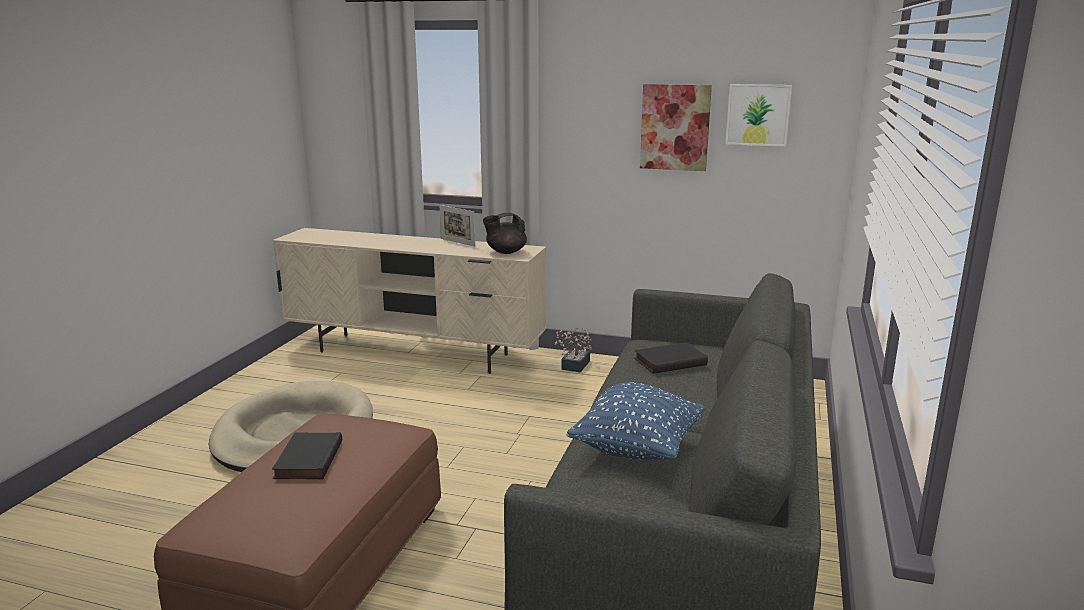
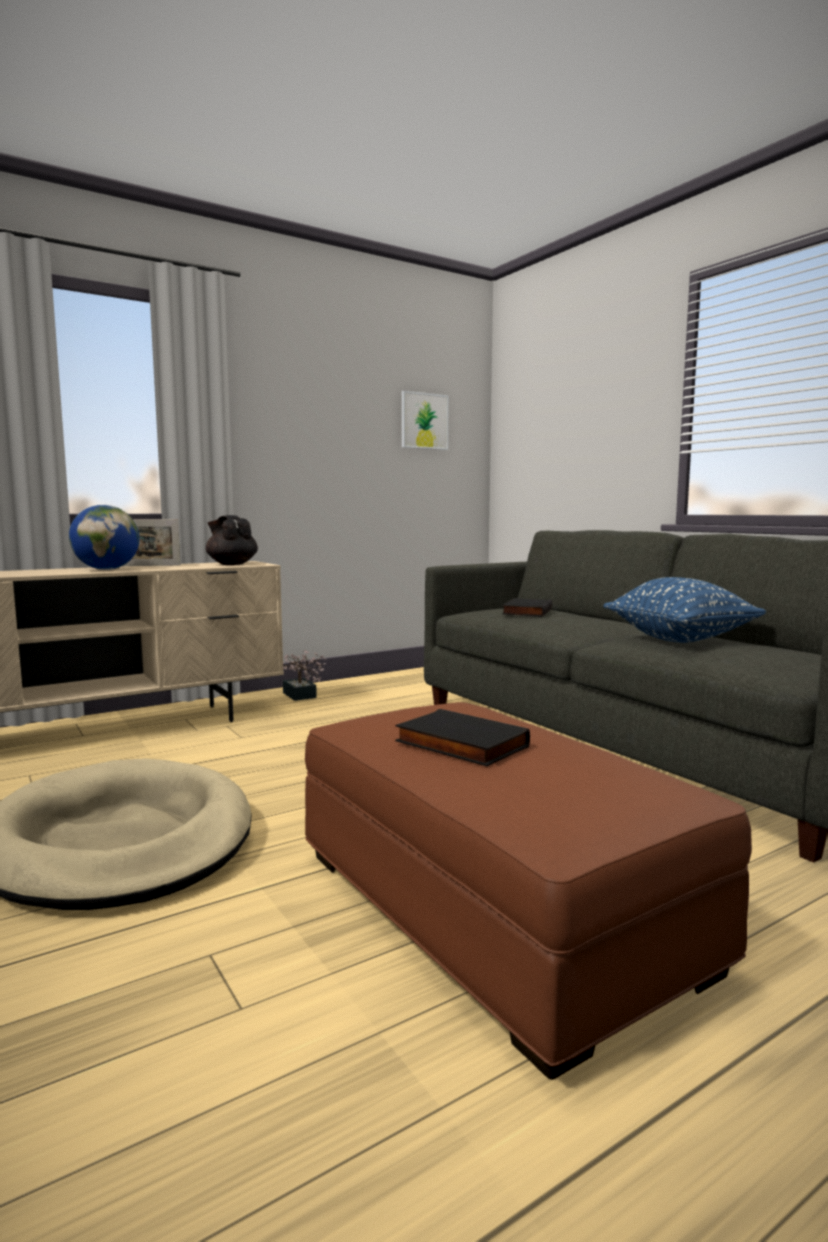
camera: 50 degrees left, 10 degrees down
(419, 245) = (106, 569): none -> globe
(505, 252) = (231, 564): black teapot -> black teapot turned 120 degrees clockwise
(675, 127) = (359, 430): picture -> none

